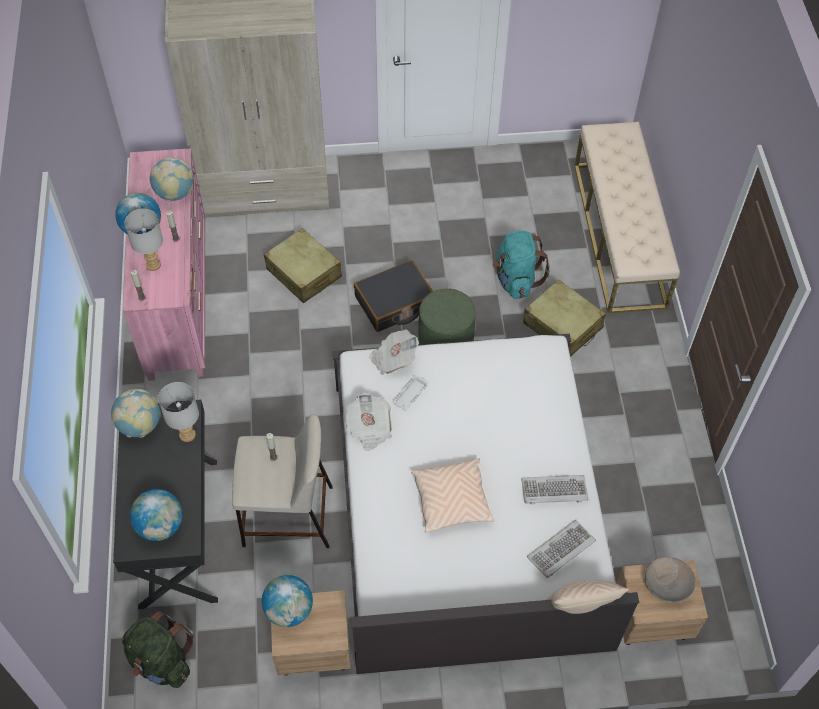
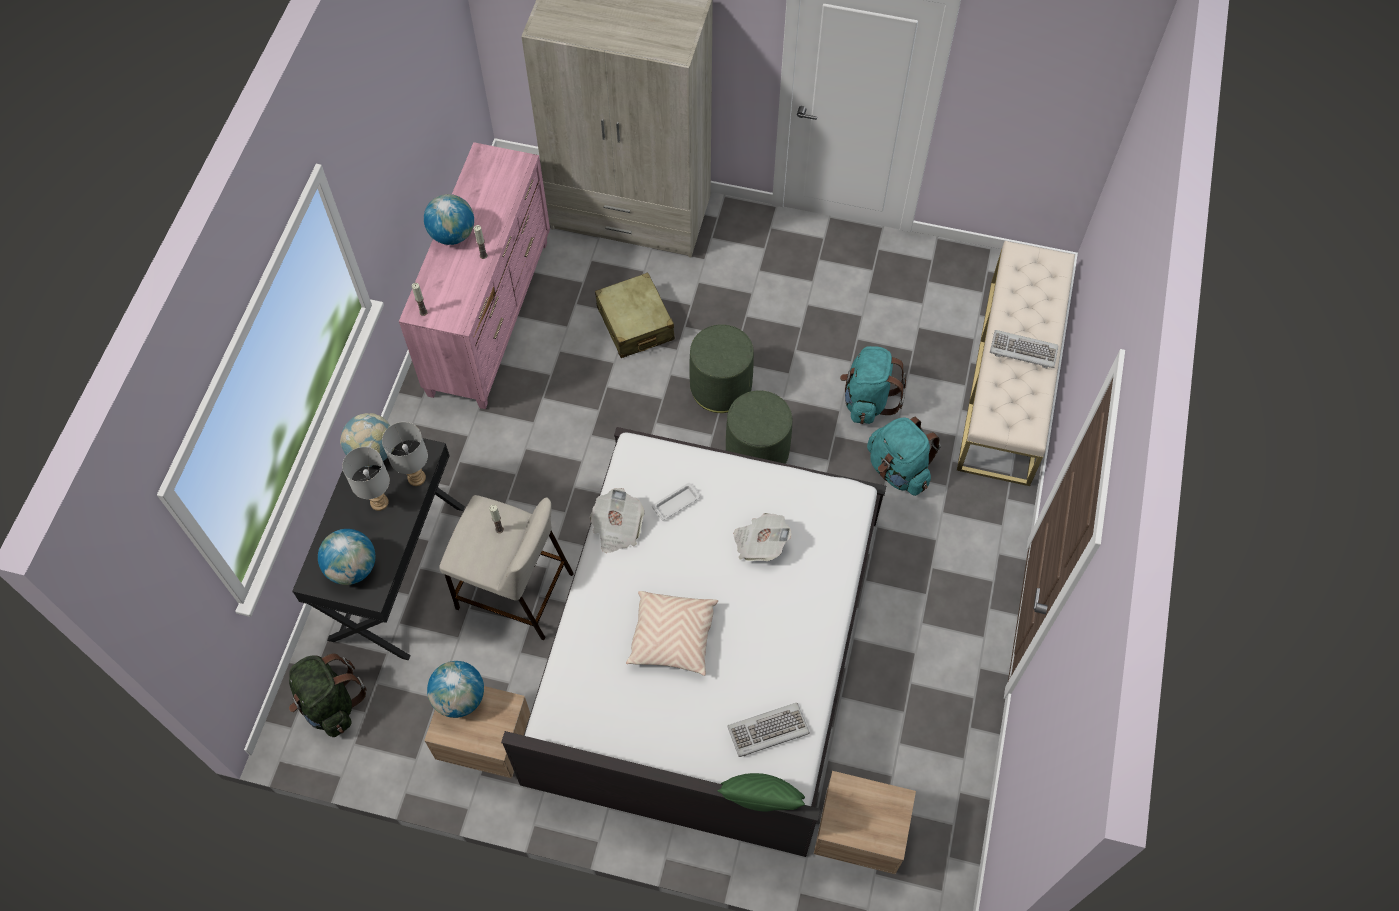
camera: 20 degrees right, 5 degrees up
(153, 265) = (448, 279): grey table lamp -> grey table lamp (379, 503)
(174, 193) = (502, 203): globe -> none
(393, 359) = (673, 457): newspaper -> newspaper (760, 543)
(395, 303) = (721, 387): black suitcase -> green ottoman
(554, 491) = (788, 662): keyboard -> keyboard (1023, 351)
(562, 326) = (898, 470): beige suitcase -> turquoise backpack
(579, 608) = (761, 802): beige pillow -> green pillow
(668, 584) = (874, 808): beige bowl -> none

